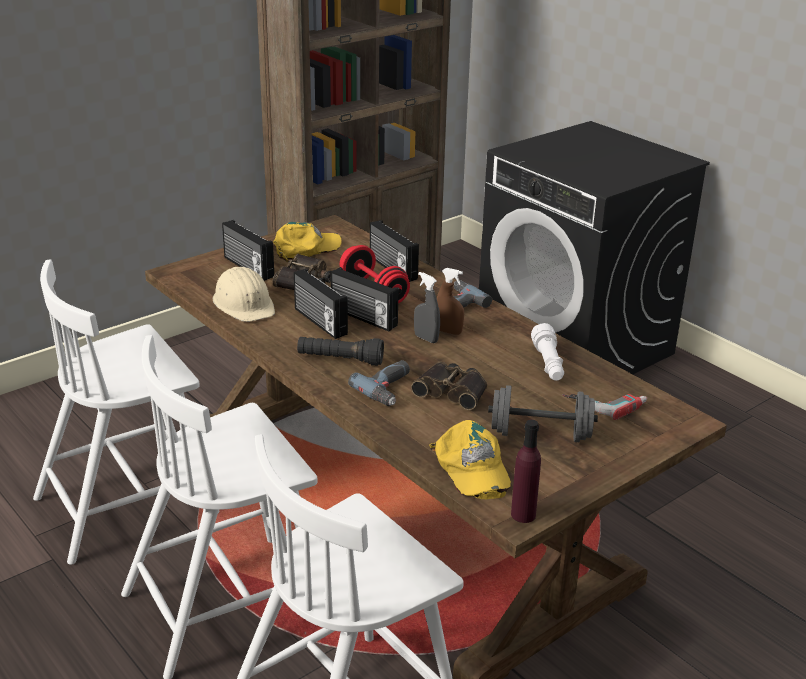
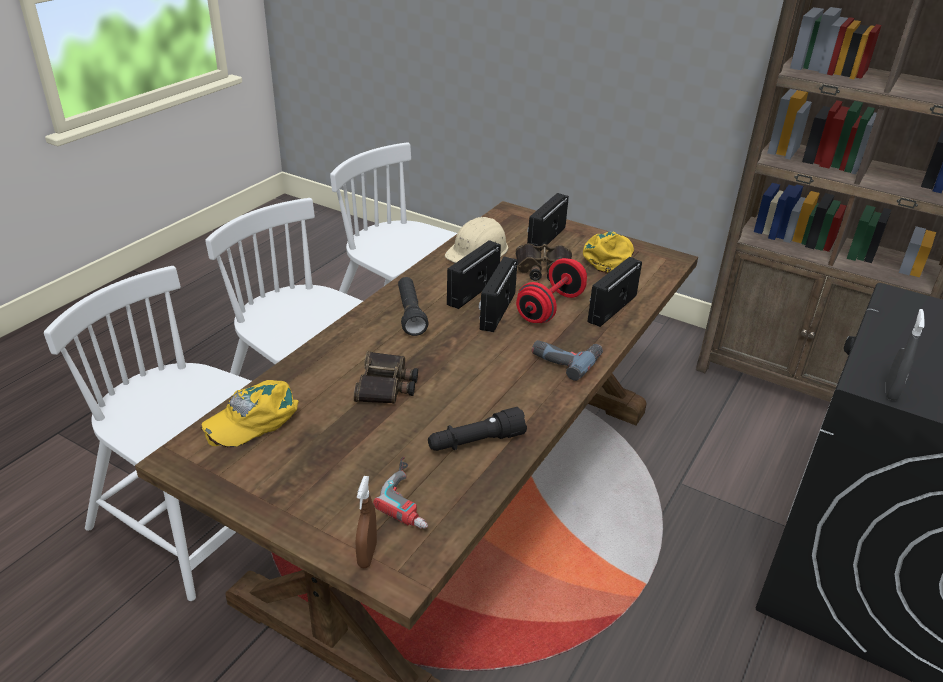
camera: 70 degrees right, 5 degrees up
(306, 248) = (609, 257): yellow cap -> yellow cap turned 105 degrees counterclockwise
(390, 389) = (373, 349): power drill -> none
(426, 338) = (479, 353): grey spray bottle -> grey spray bottle (891, 391)
(448, 331) = (502, 364): brown spray bottle -> brown spray bottle (367, 555)
(523, 514) = (183, 462): purple bottle -> none
(540, 434) = (328, 455): grey dumbbell -> none
(548, 364) = (475, 442): white flashlight -> black flashlight

